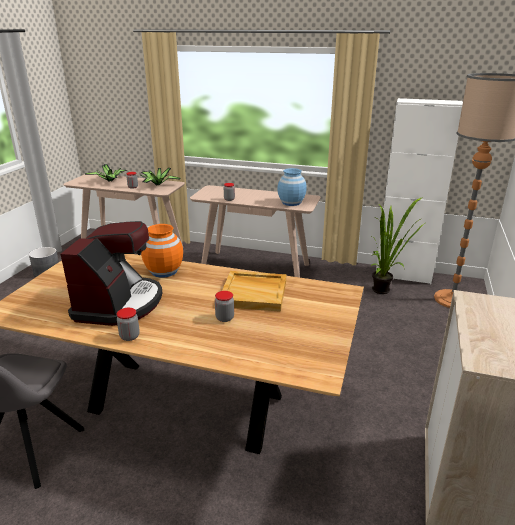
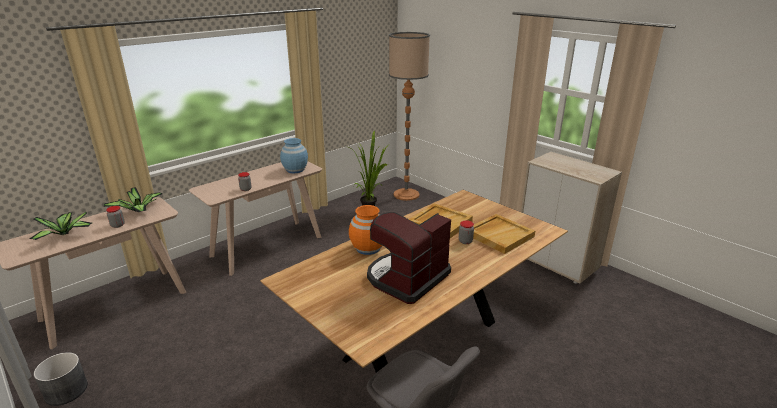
camera: 60 degrees left, 0 degrees up
(119, 304) = (406, 278): coffee machine -> coffee machine turned 90 degrees counterclockwise
(129, 336) = (462, 282): jar -> none
(263, 337) = (499, 235): none -> beige tray
(403, 275) = (360, 196): white cabinet -> none

